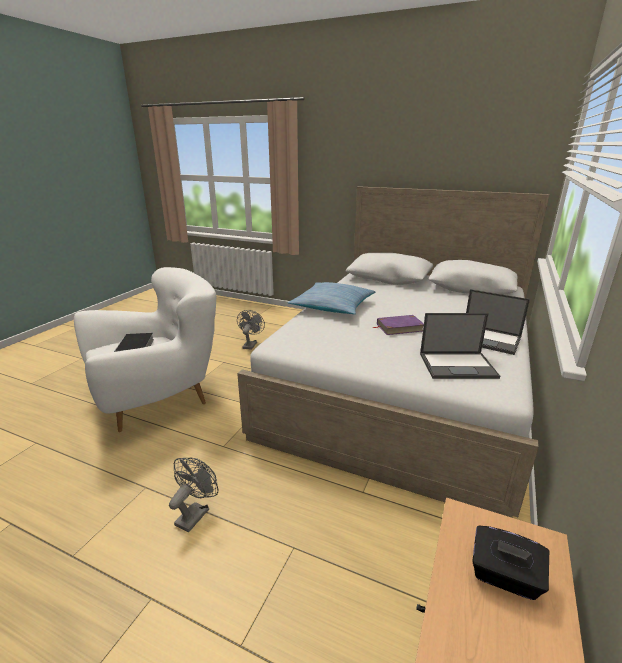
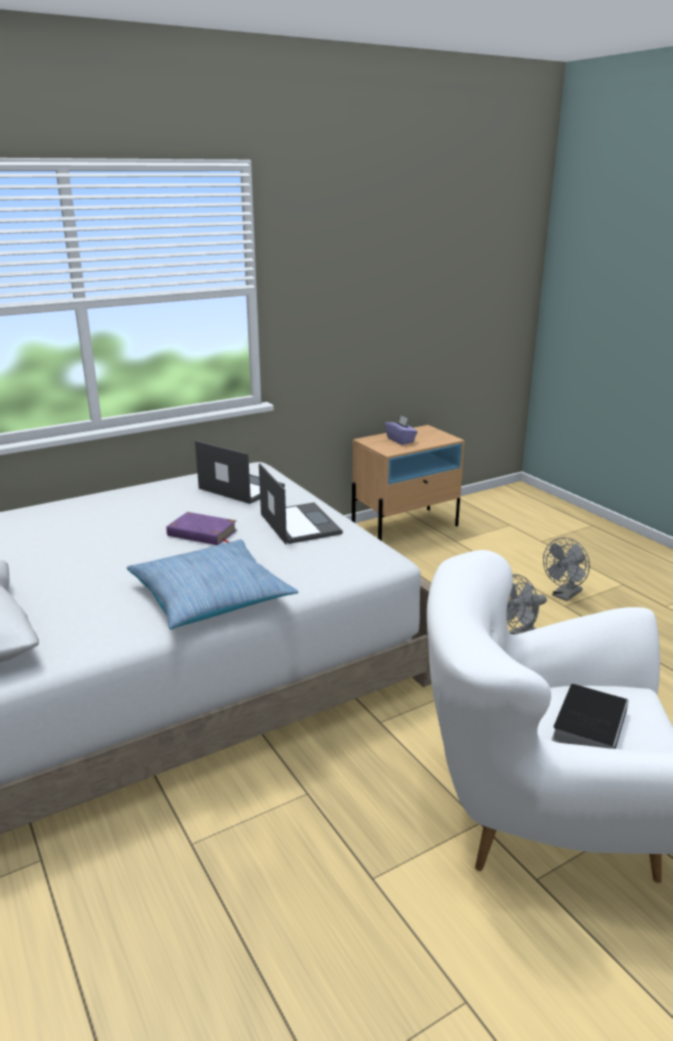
camera: 145 degrees left, 0 degrees up
(250, 344) = (260, 926): grey fan -> grey fan (564, 595)
(488, 339) = (152, 495): laptop -> laptop (299, 523)
(504, 576) = (400, 440): black tissue box -> purple tissue box

